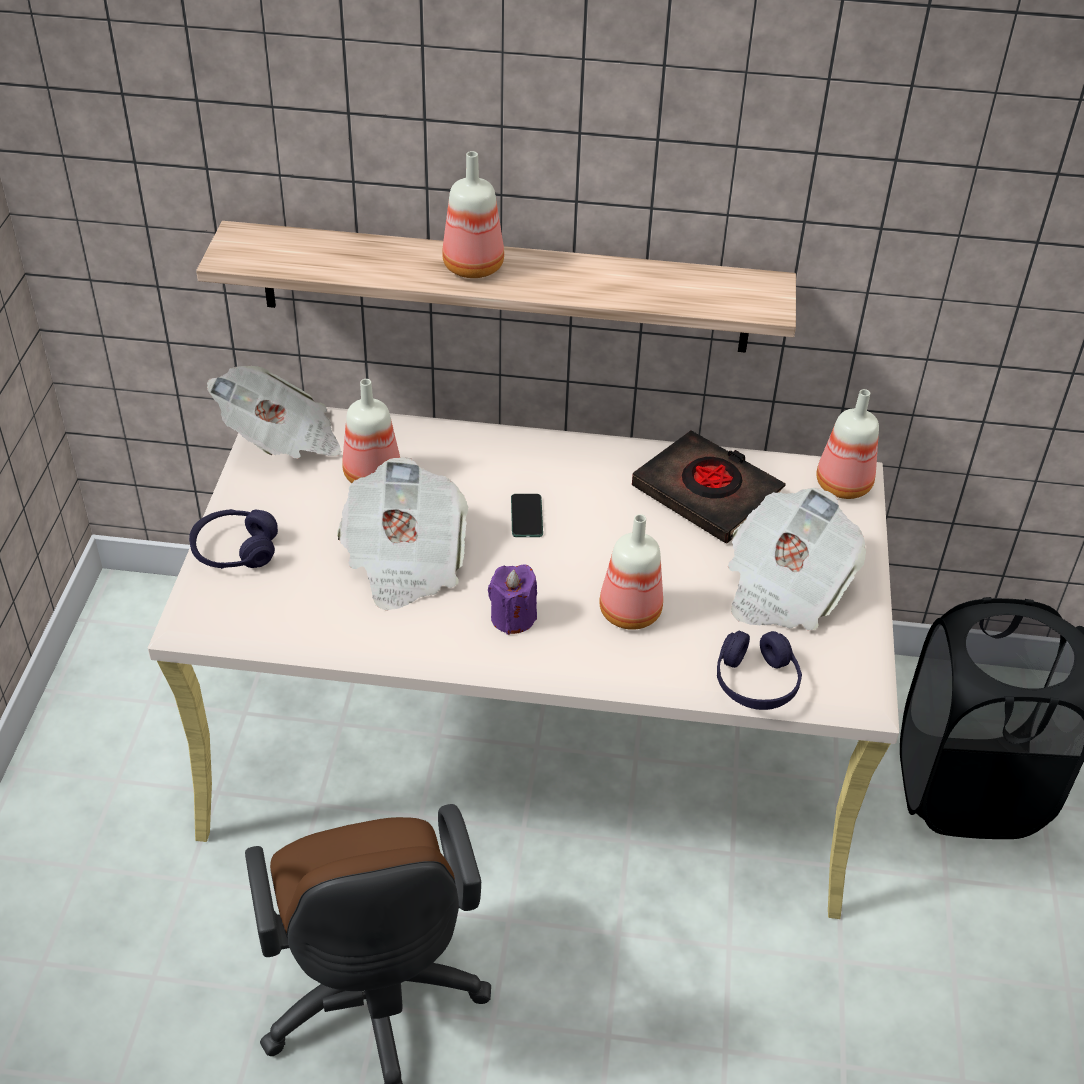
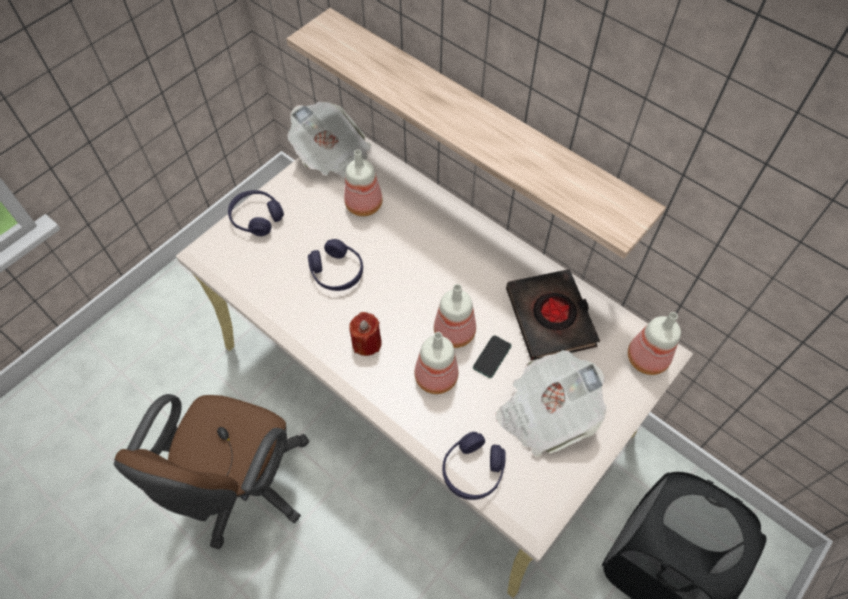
camera: 35 degrees right, 15 degrees up
(404, 561) = (337, 272): newspaper -> purple headphones
(473, 265) = (448, 104): bottle -> bottle (455, 331)
(513, 618) = (366, 342): purple candle -> red candle
(526, 516) = (428, 277): phone -> phone (492, 357)

